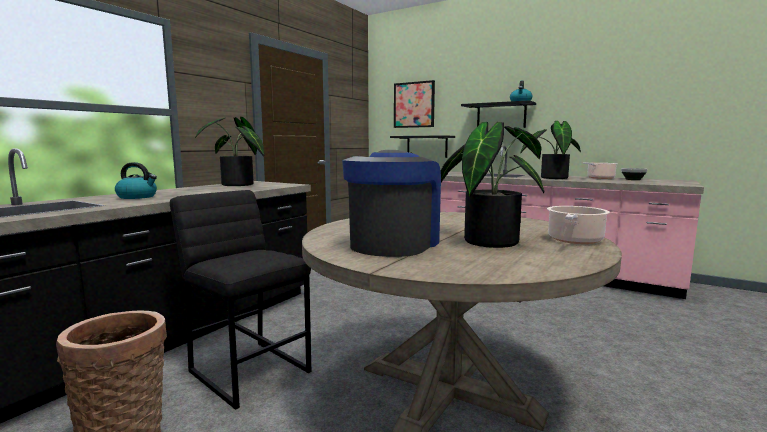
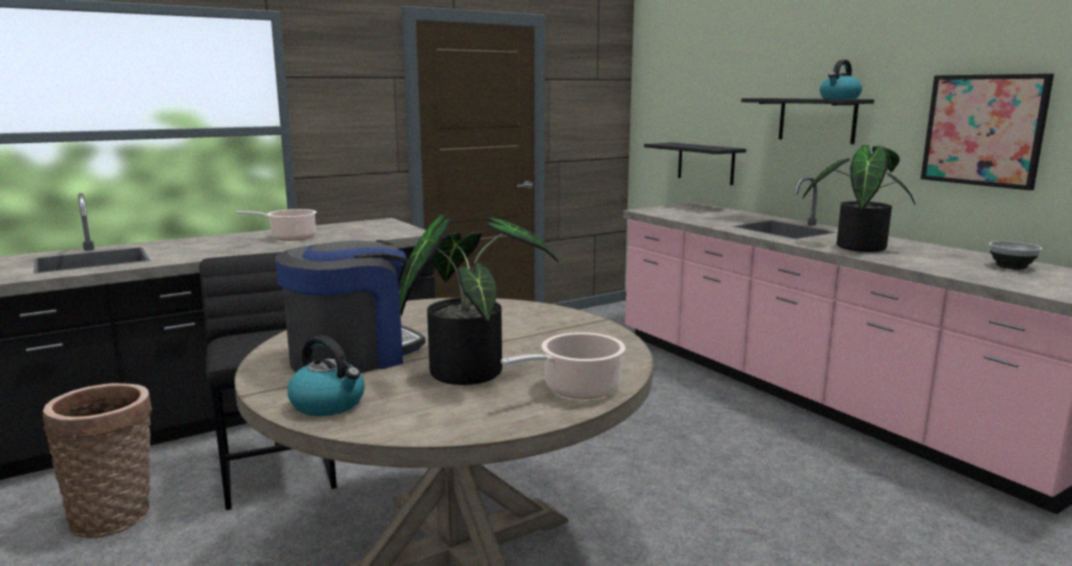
camera: 25 degrees right, 5 degrees up
(138, 197) = (204, 246): kettle -> kettle (329, 404)
(238, 185) = (350, 228): potted plant -> none
(414, 105) = (691, 91): picture -> picture (984, 130)
(599, 178) = (954, 255): cooking pot -> cooking pot (290, 238)

